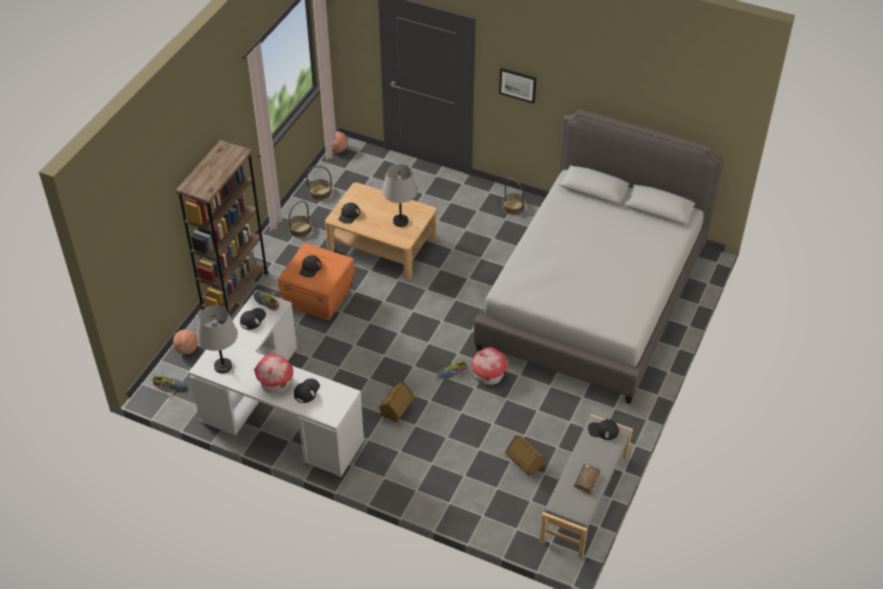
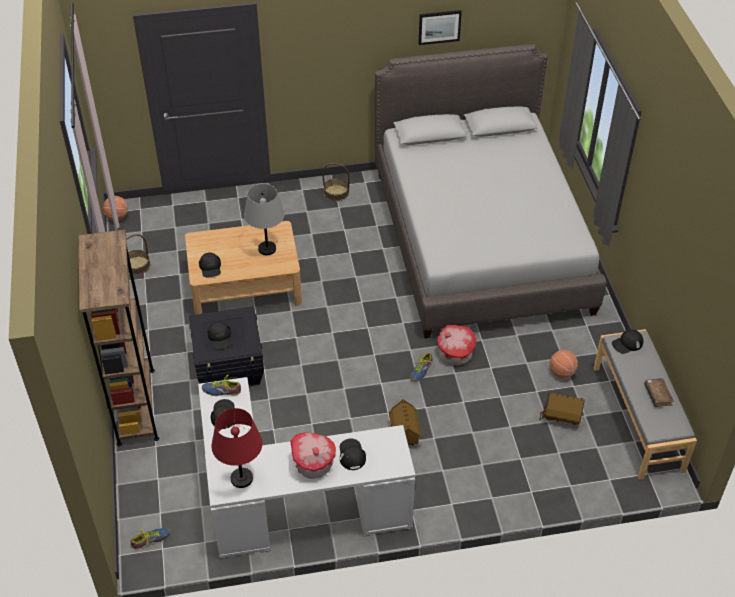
camera: 35 degrees left, 0 degrees up
(187, 349) = (137, 492): basketball -> basketball (562, 372)
(223, 366) = (241, 479): grey table lamp -> red table lamp
(300, 229) = (148, 310): basket -> none
(319, 298) = (230, 368): orange storage box -> black storage box
(518, 85) = (314, 60): picture -> picture (439, 26)

